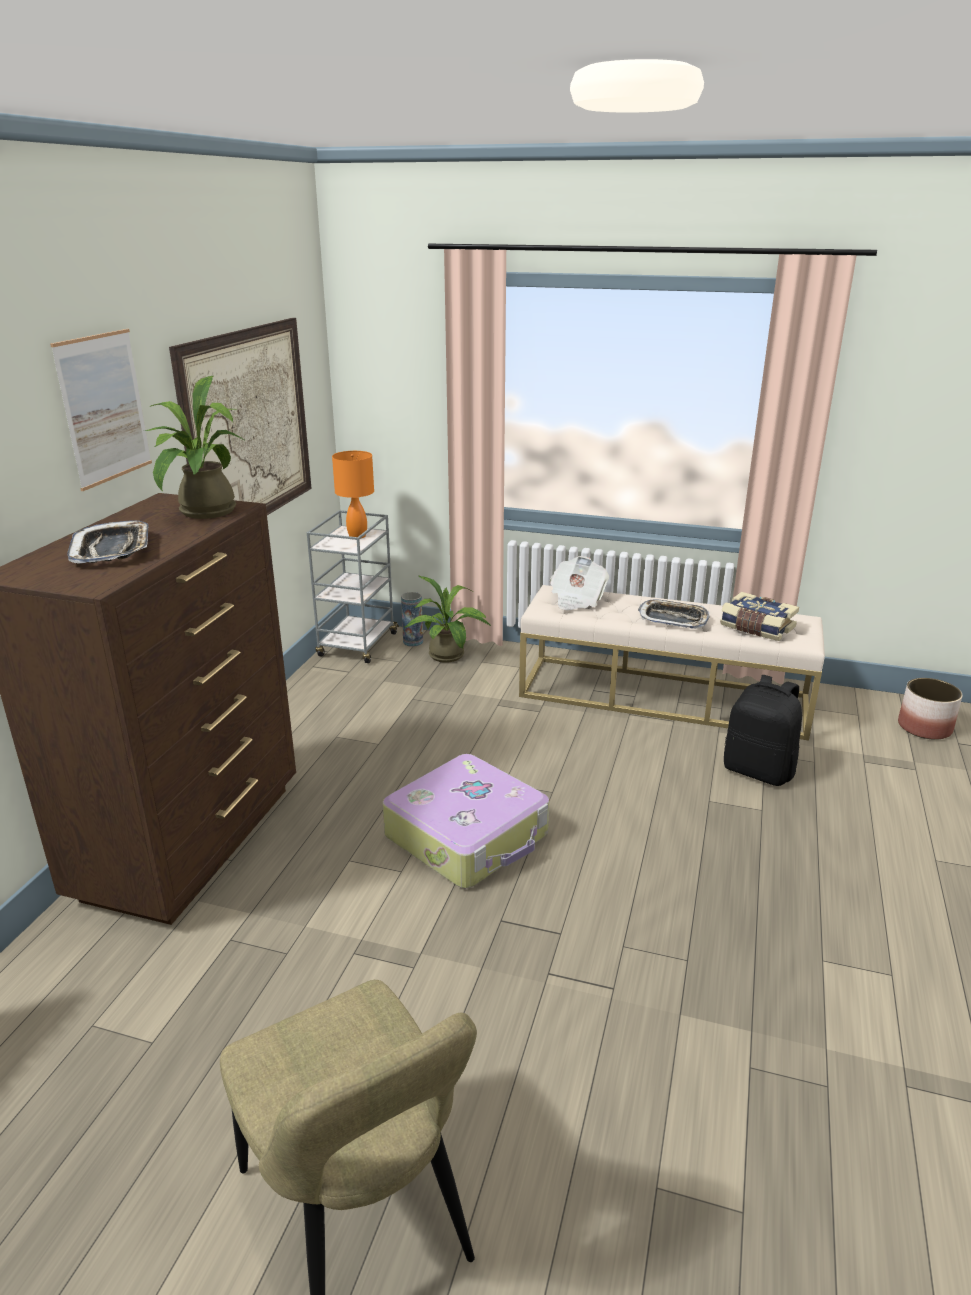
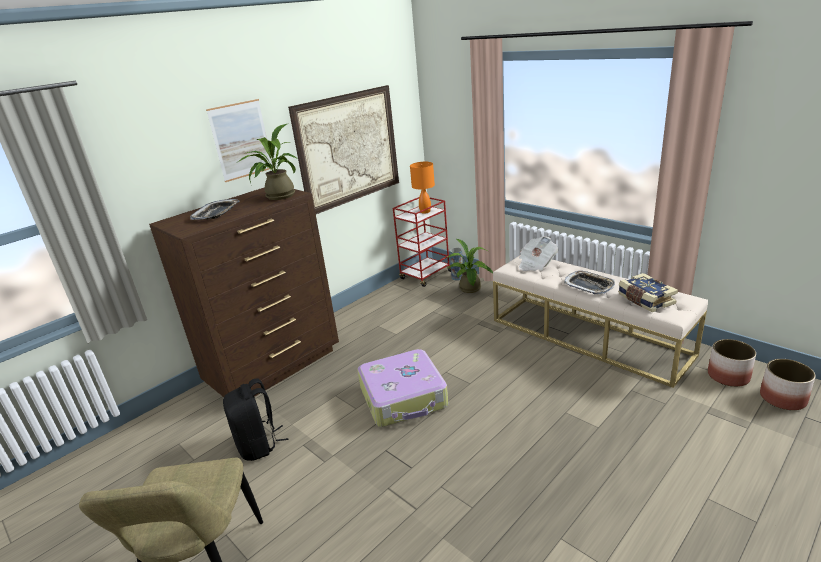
camera: 30 degrees right, 0 degrees up
(357, 645) = (425, 275): grey cart -> red cart
(759, 770) = (617, 400): black backpack -> black backpack (259, 444)
(855, 714) = (728, 376): none -> planter

